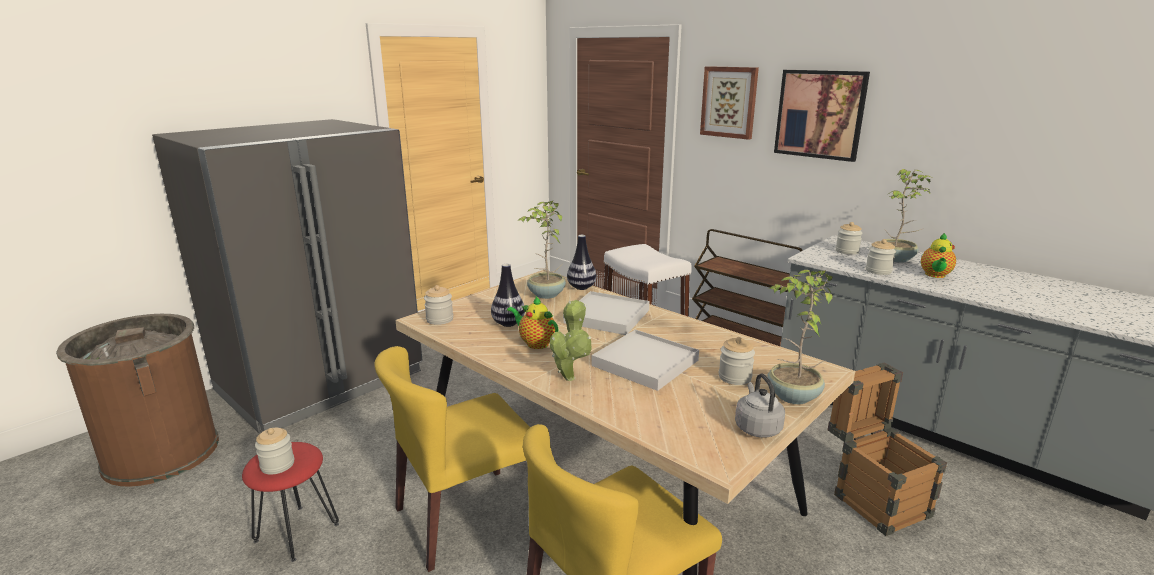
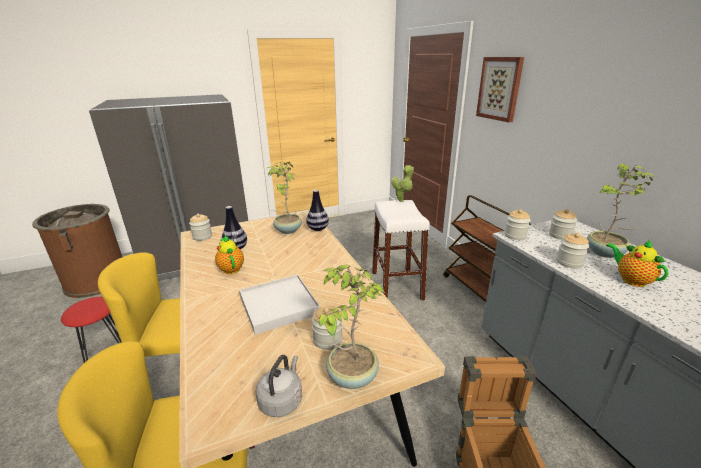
camera: 25 degrees right, 5 degrees up
(277, 465) = (80, 310): jar -> jar (515, 236)
(570, 376) = (215, 303): potted plant -> potted plant (402, 200)
(606, 316) = (304, 257): white tray -> none
(820, 114) = (569, 102): picture -> none
(935, 275) = (631, 280): teapot -> teapot turned 105 degrees clockwise

